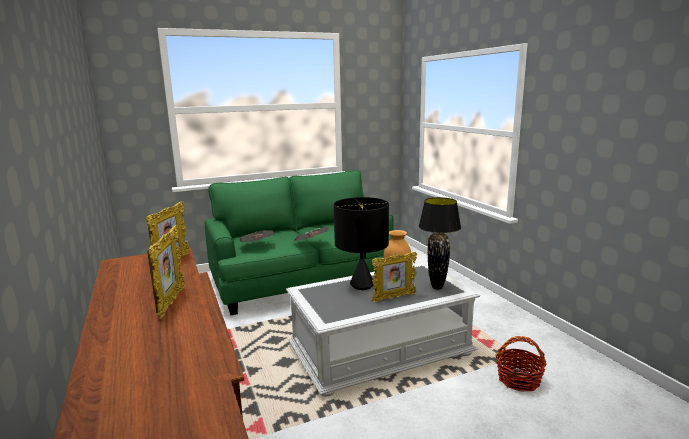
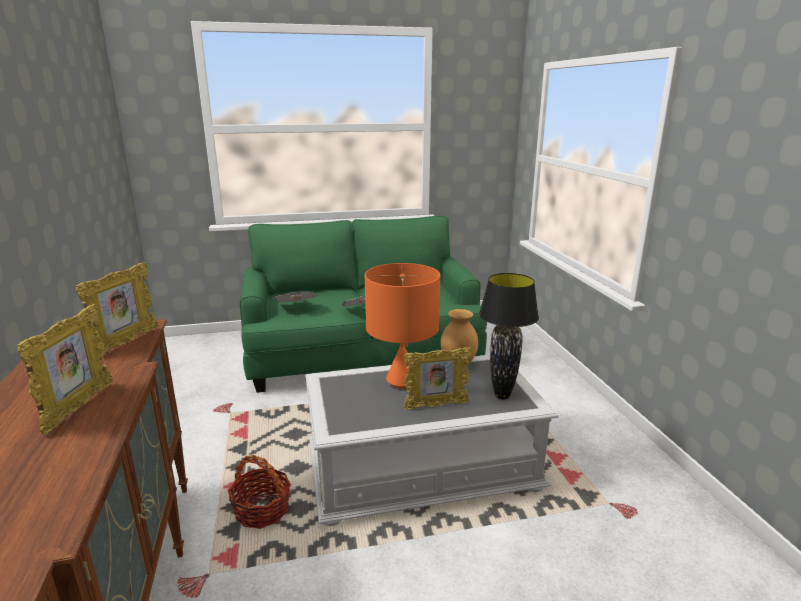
camera: 10 degrees right, 5 degrees up
(362, 286) = (402, 382): black table lamp -> orange table lamp
(519, 380) = (597, 541): basket -> basket (262, 510)

